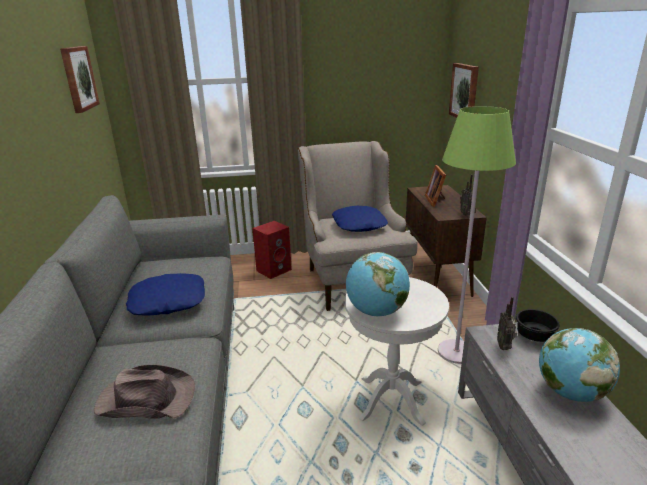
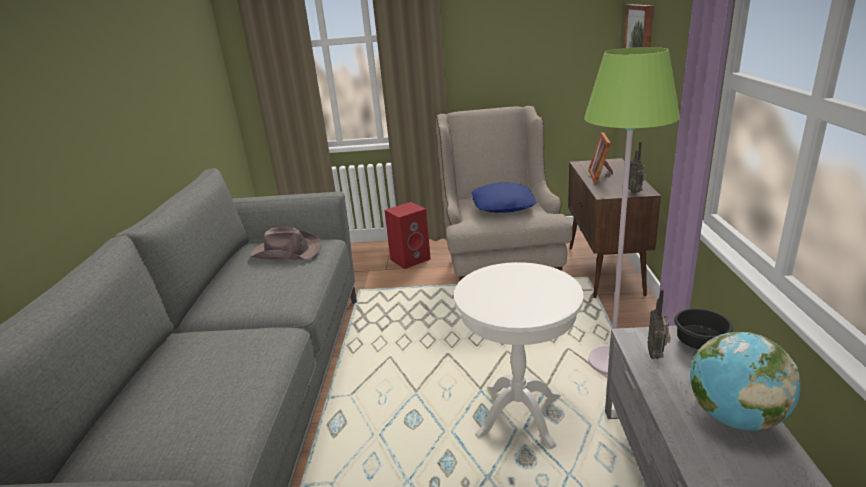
camera: 10 degrees right, 0 degrees up
(78, 78) = (187, 41): picture -> none
(145, 399) = (203, 391): brown hat -> brown hat (286, 251)
(168, 301) = (261, 286): blue pillow -> none
(376, 312) = (489, 304): globe -> none

